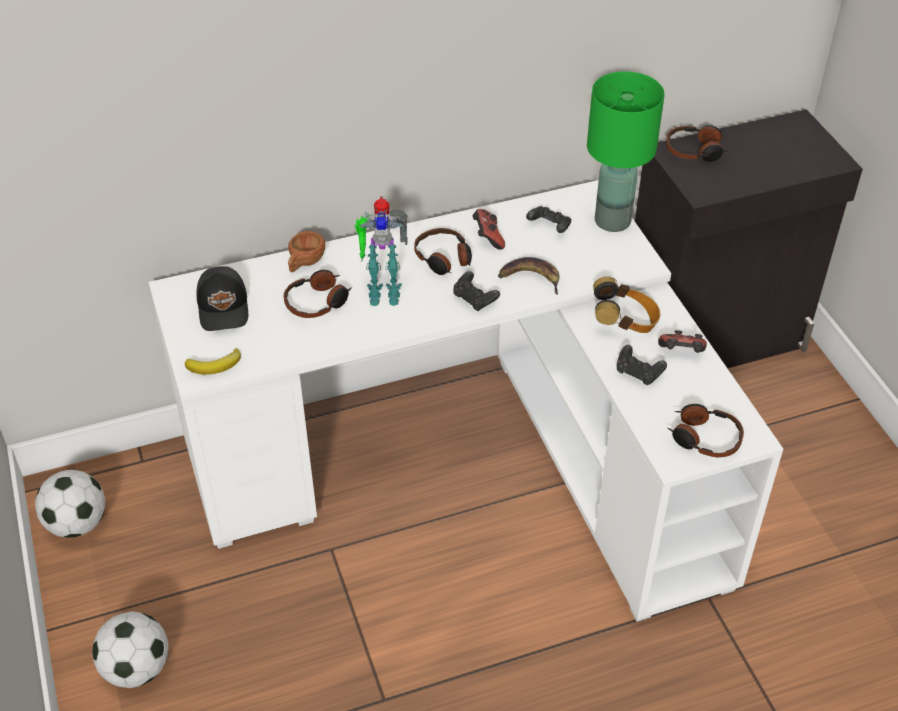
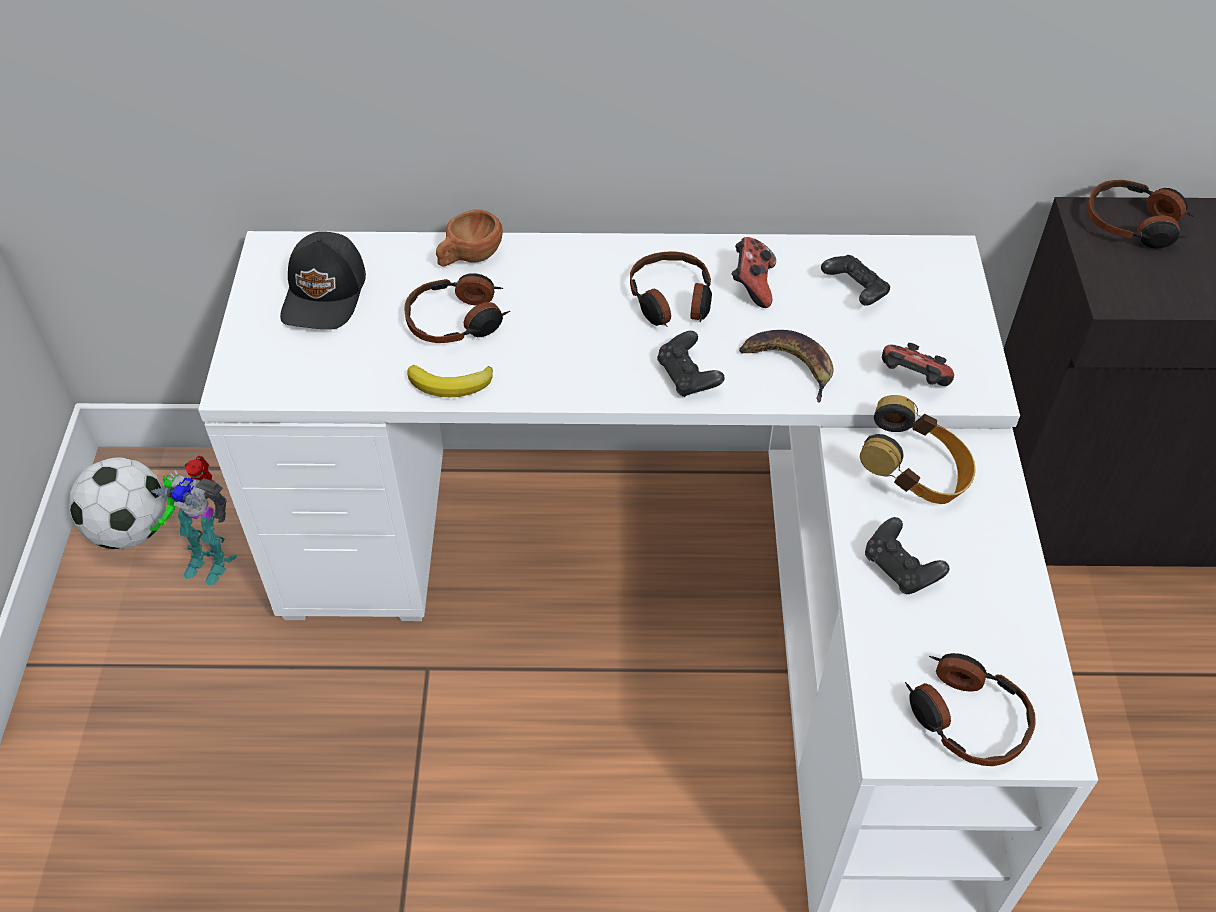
camera: 20 degrees right, 5 degrees up
(136, 668) = (107, 757): football -> none
(215, 365) = (268, 378): banana -> banana (451, 384)
(382, 290) = (558, 327): toy robot -> toy robot (209, 558)
(613, 221) = (960, 306): green table lamp -> none
(681, 354) = (985, 556): game controller -> game controller (911, 382)

